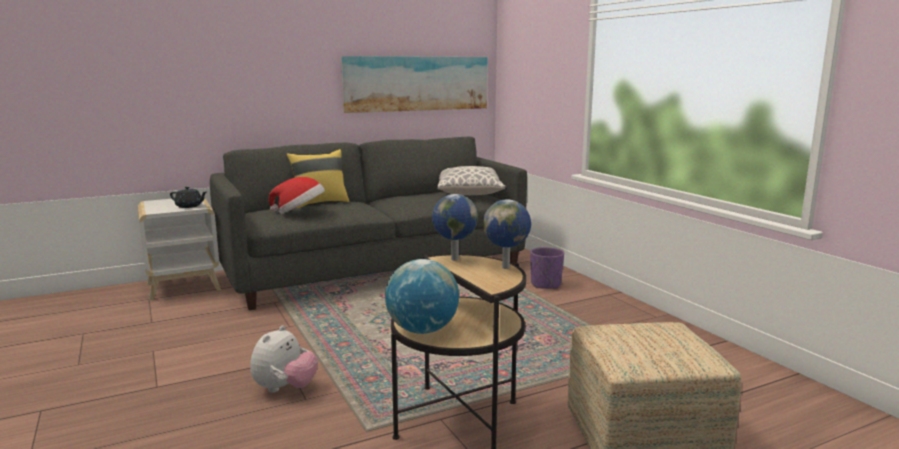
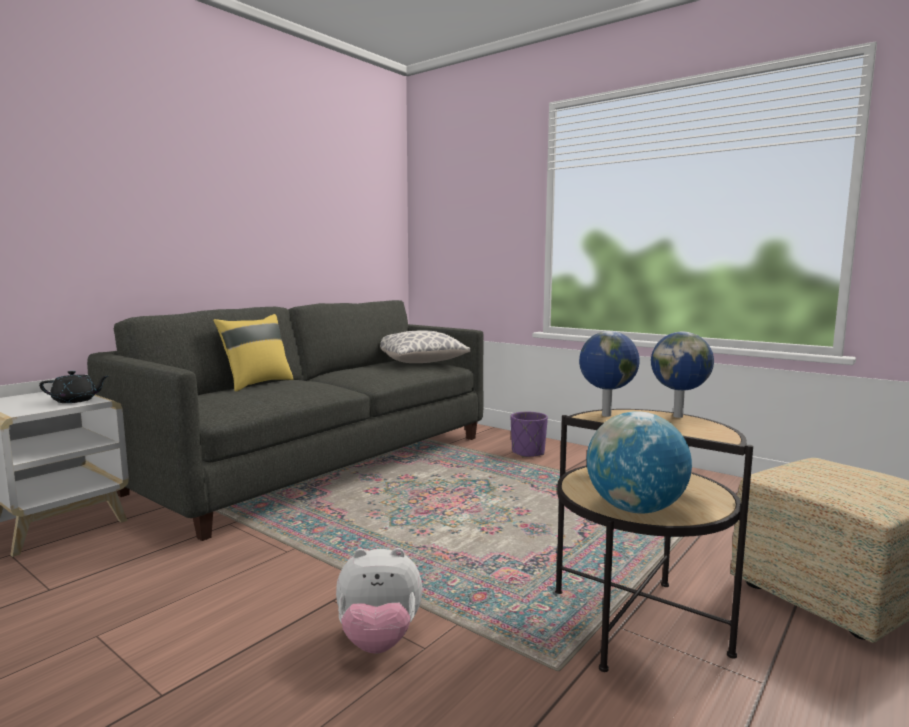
camera: 25 degrees left, 5 degrees down
(285, 388) = (379, 641): plush toy -> plush toy turned 90 degrees clockwise
(299, 213) = (252, 395): hat -> none
(416, 83) = (335, 240): picture -> none

